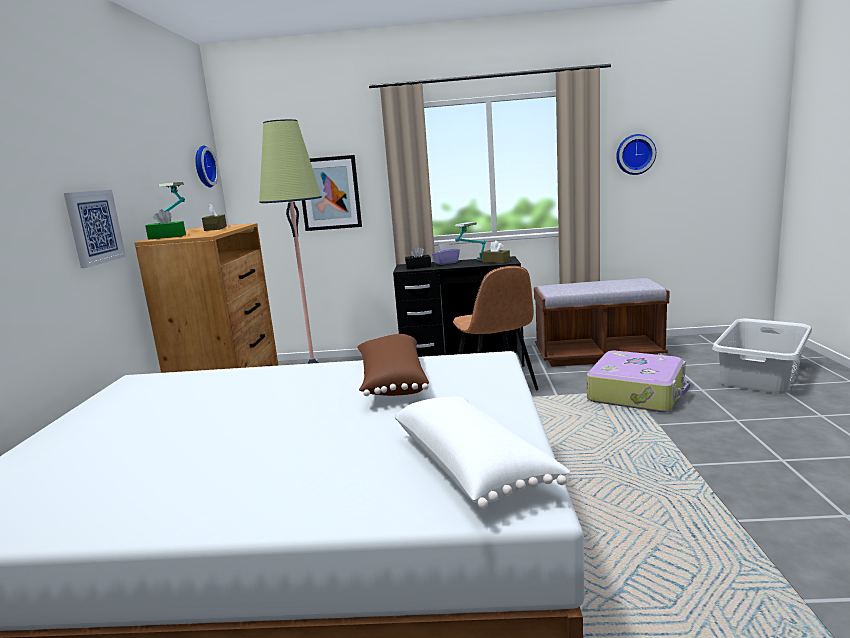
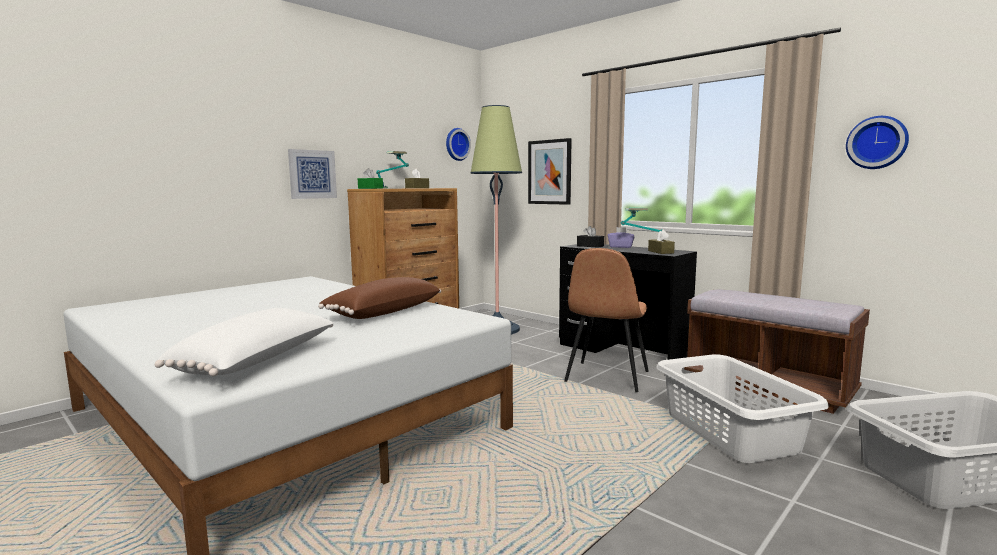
camera: 40 degrees right, 5 degrees down
(637, 393) = (730, 431): suitcase -> white laundry basket

